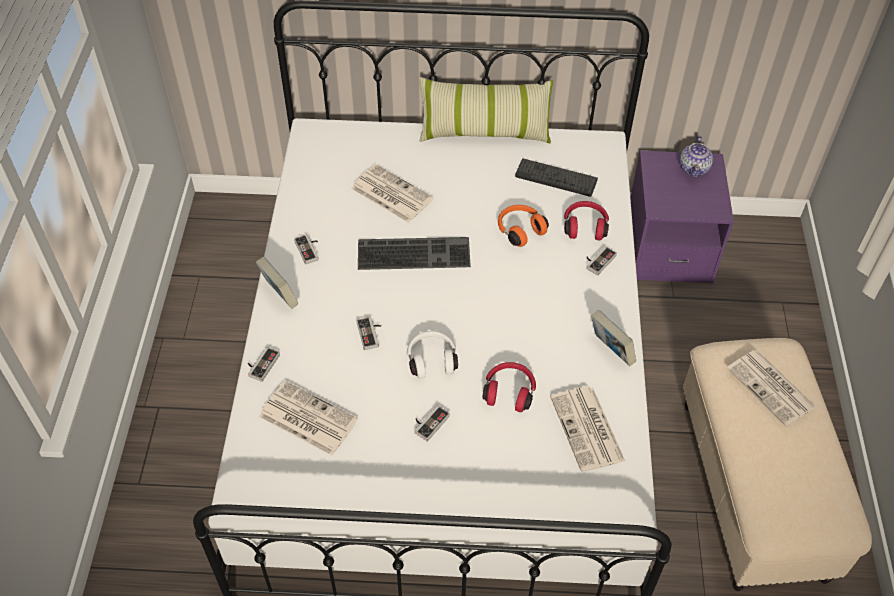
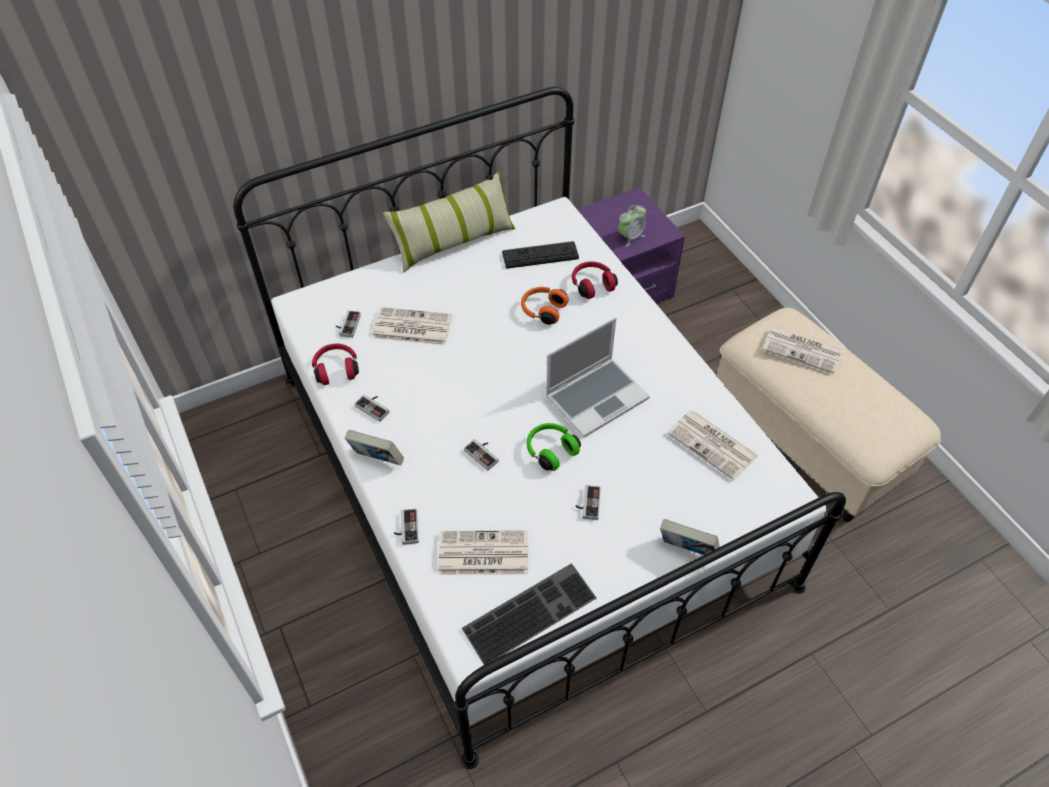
camera: 30 degrees left, 0 degrees up
(415, 252) = (469, 367): keyboard -> keyboard (529, 610)
(431, 359) = (550, 450): white headphones -> green headphones
(509, 391) = (632, 445): red headphones -> red headphones (336, 369)
(510, 332) = (597, 397): none -> laptop
(598, 260) = (622, 307): game controller -> game controller (347, 325)
(610, 350) = (684, 374): book -> book (686, 550)
(675, 200) = (630, 237): none -> alarm clock
(694, 168) = (626, 206): teapot -> none

